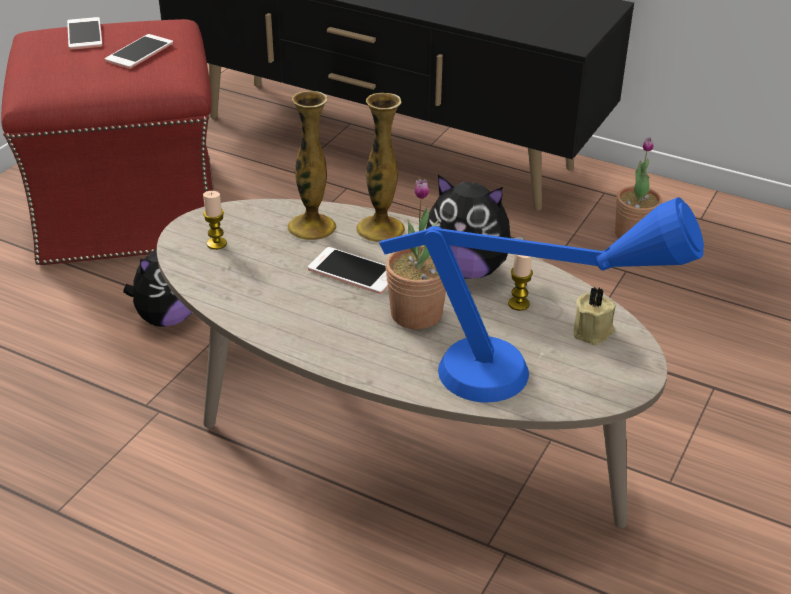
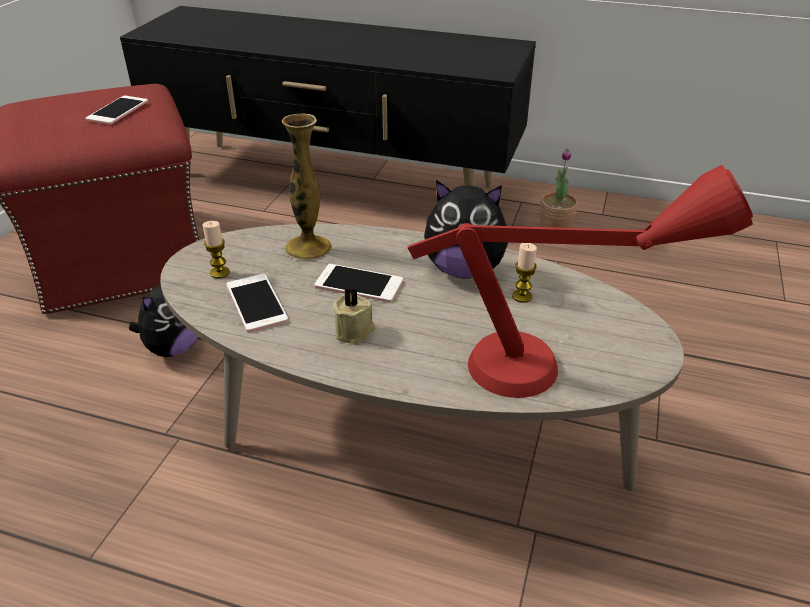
camera: 10 degrees left, 0 degrees up
(84, 34) = (64, 100): phone -> phone (256, 303)
(380, 229) = (373, 243): vase -> none
(416, 314) = (430, 317): potted plant -> none
(531, 379) = (560, 367): blue table lamp -> red table lamp
(593, 332) = (600, 314): beige candle -> beige candle (355, 331)

